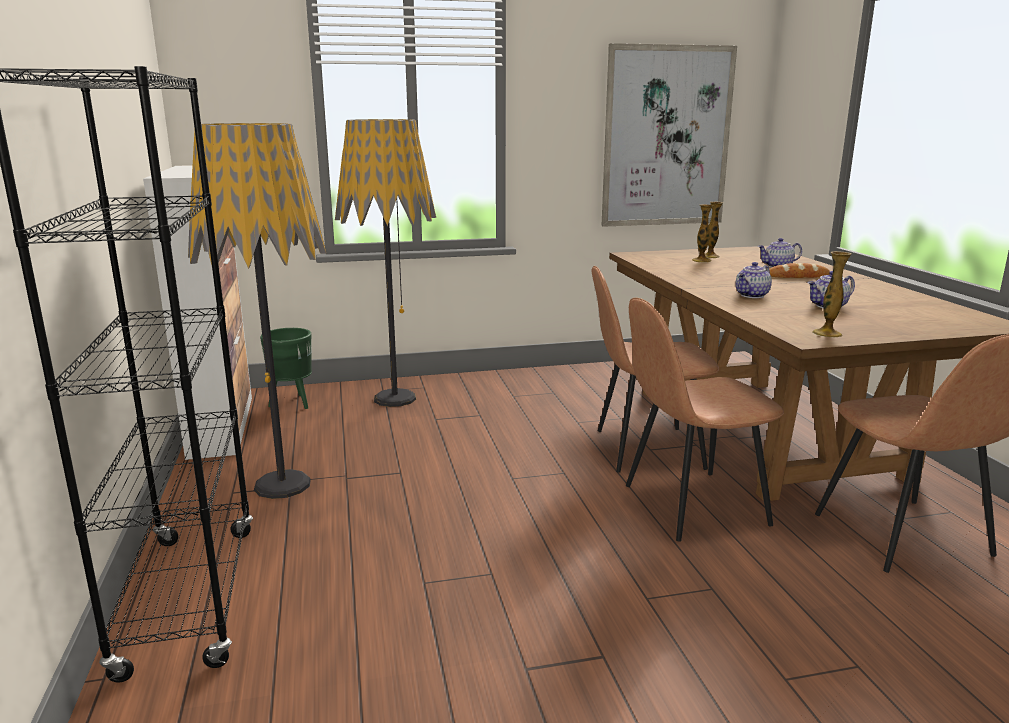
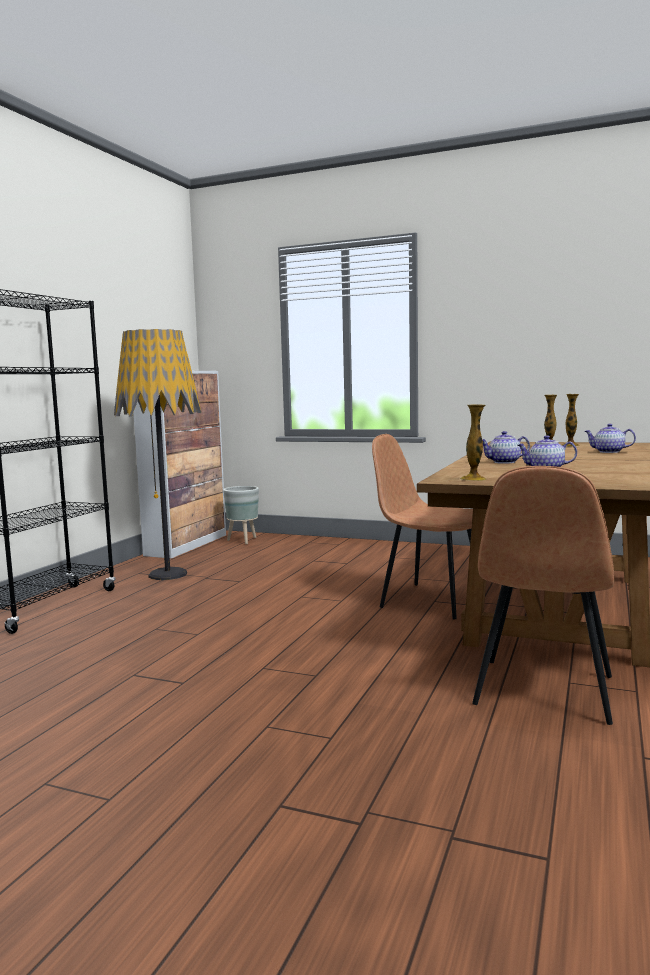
camera: 35 degrees right, 10 degrees down
(292, 404) = (242, 541): green planter -> grey planter
(395, 398) = (308, 547): floor lamp -> none
(666, 137) = (566, 342): picture -> none
(691, 505) = (397, 634): brown chair -> none
(797, 276) = (601, 456): bread -> none

